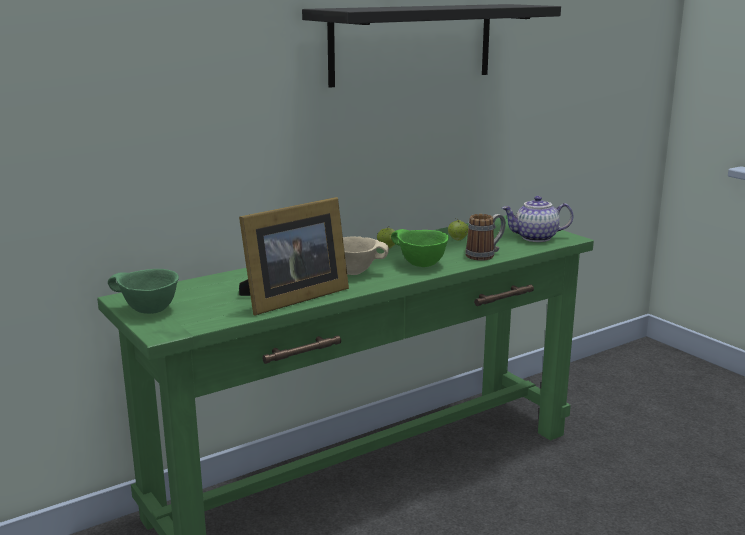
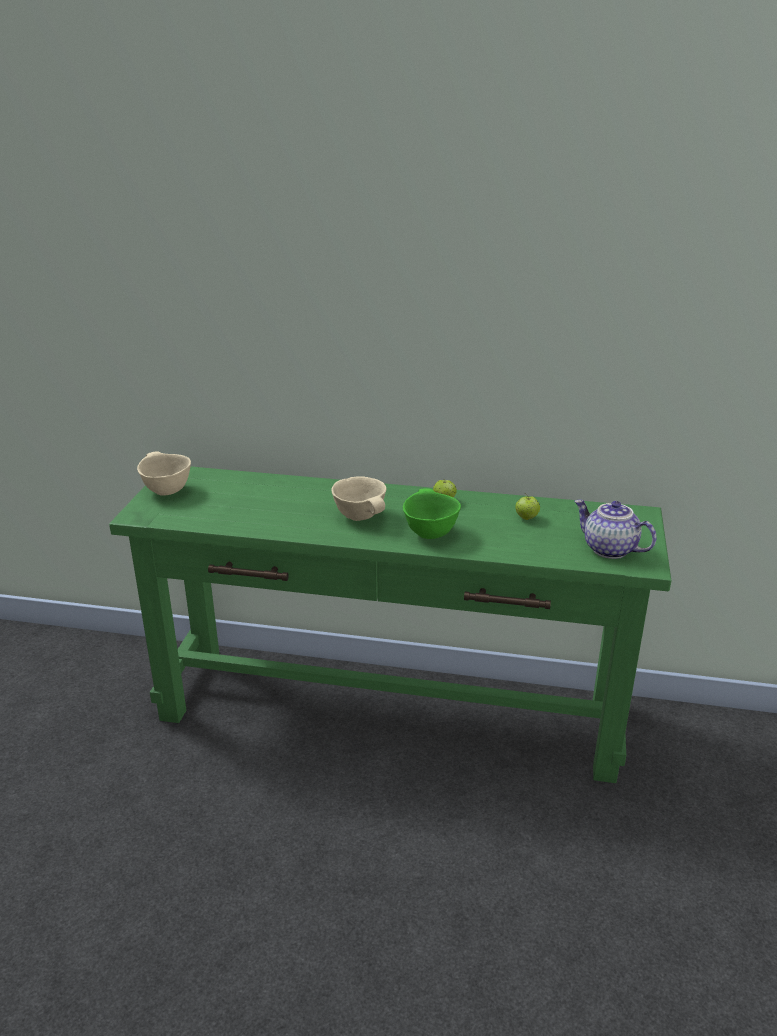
camera: 45 degrees right, 10 degrees up
(148, 310) = (165, 491): green bowl -> beige bowl
(291, 298) = (265, 522): picture frame -> none
(412, 43) = (522, 281): black shelf -> none
(485, 255) = (509, 548): mug -> none

